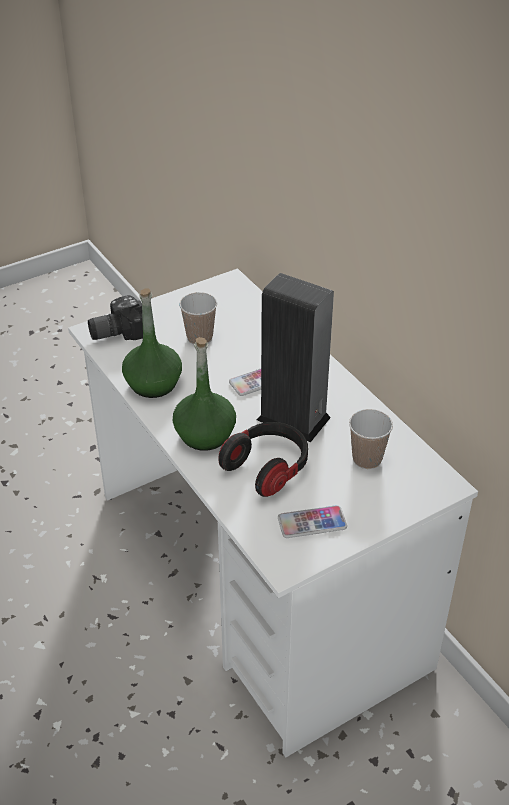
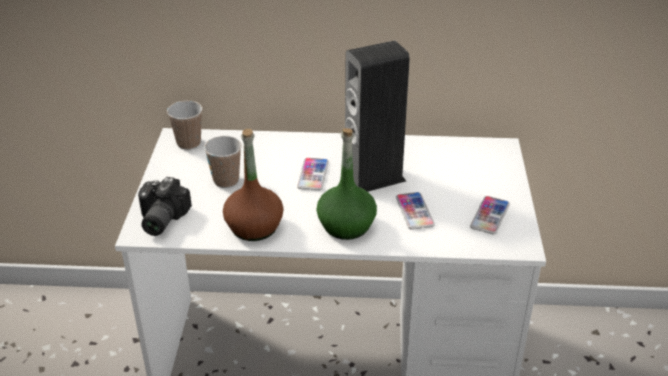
camera: 55 degrees left, 5 degrees down
(153, 384) = (254, 227): green bottle -> brown bottle
(267, 468) = (414, 211): headphones -> phone
(367, 459) = (448, 165): cup -> cup (189, 143)

